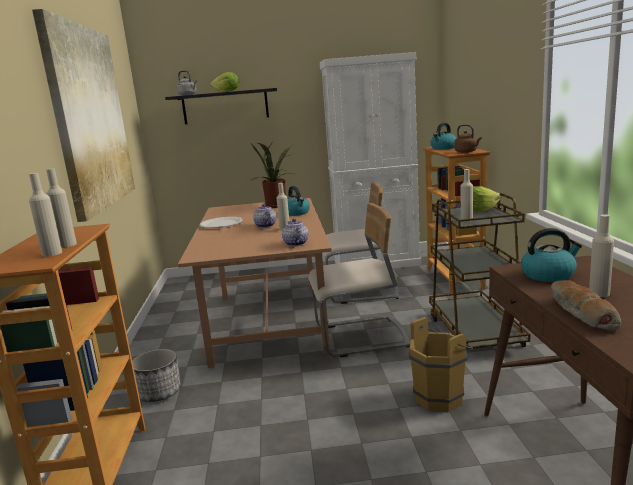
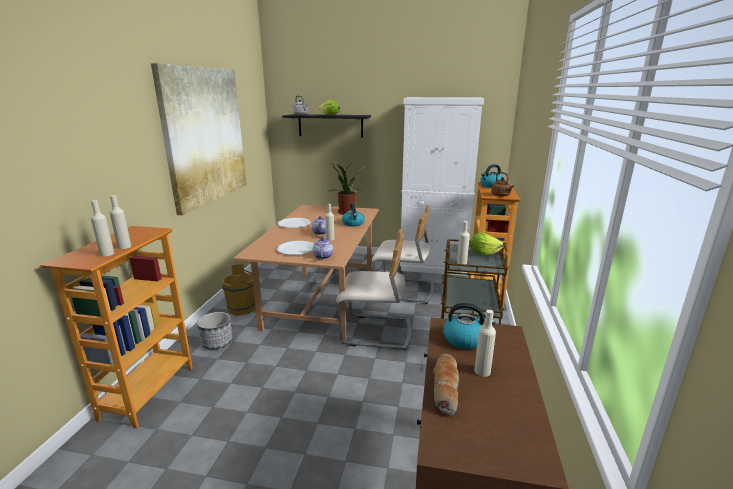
camera: 15 degrees right, 5 degrees up
(254, 243) = (296, 249): none -> white plate
(441, 396) = (399, 401): brown bucket -> brown bucket (244, 308)

